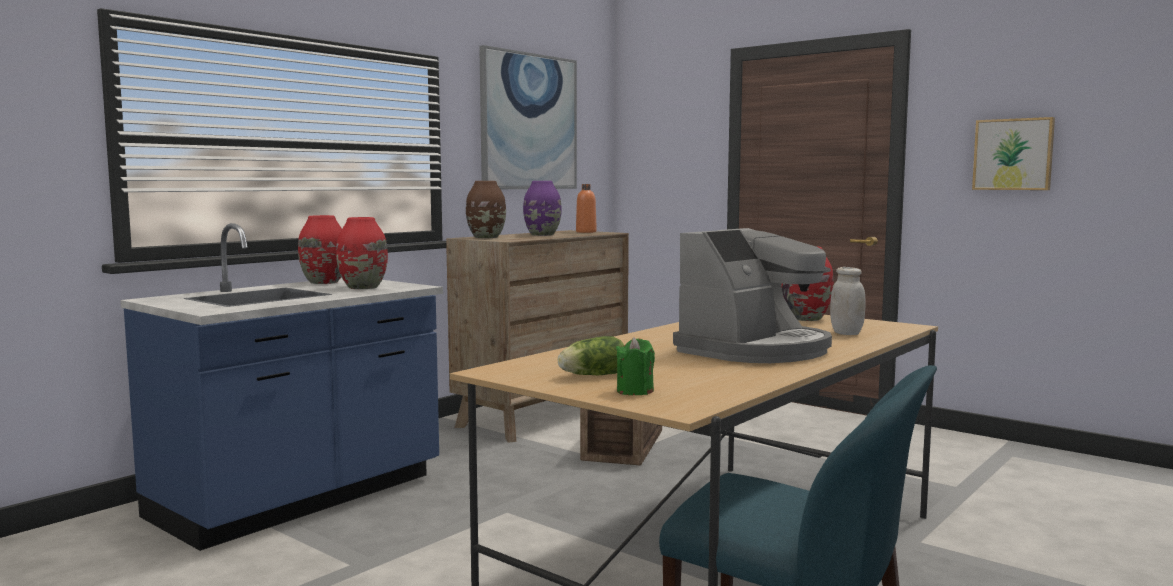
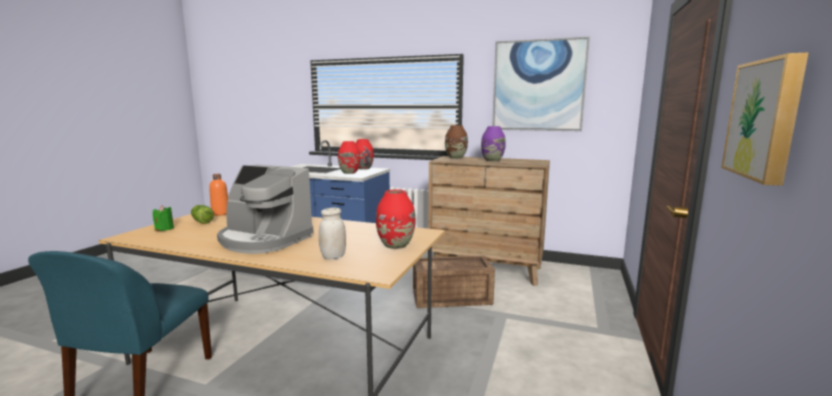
camera: 70 degrees right, 5 degrees up
(586, 232) = (534, 162): orange bottle -> orange bottle (220, 213)

